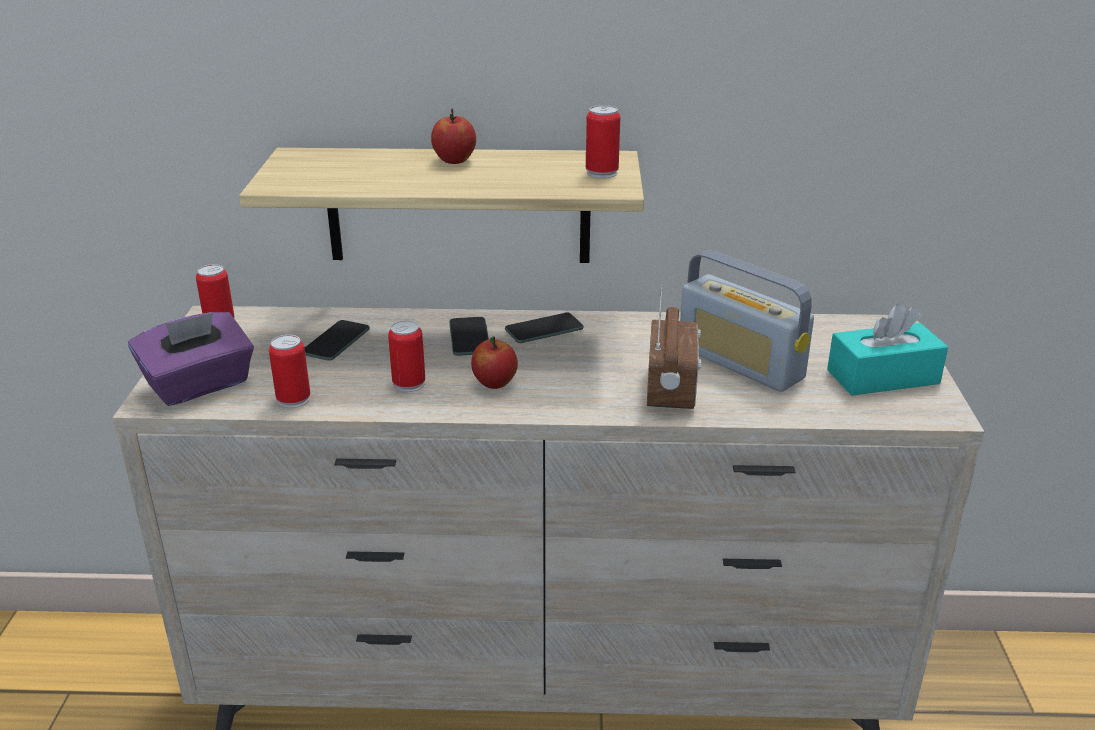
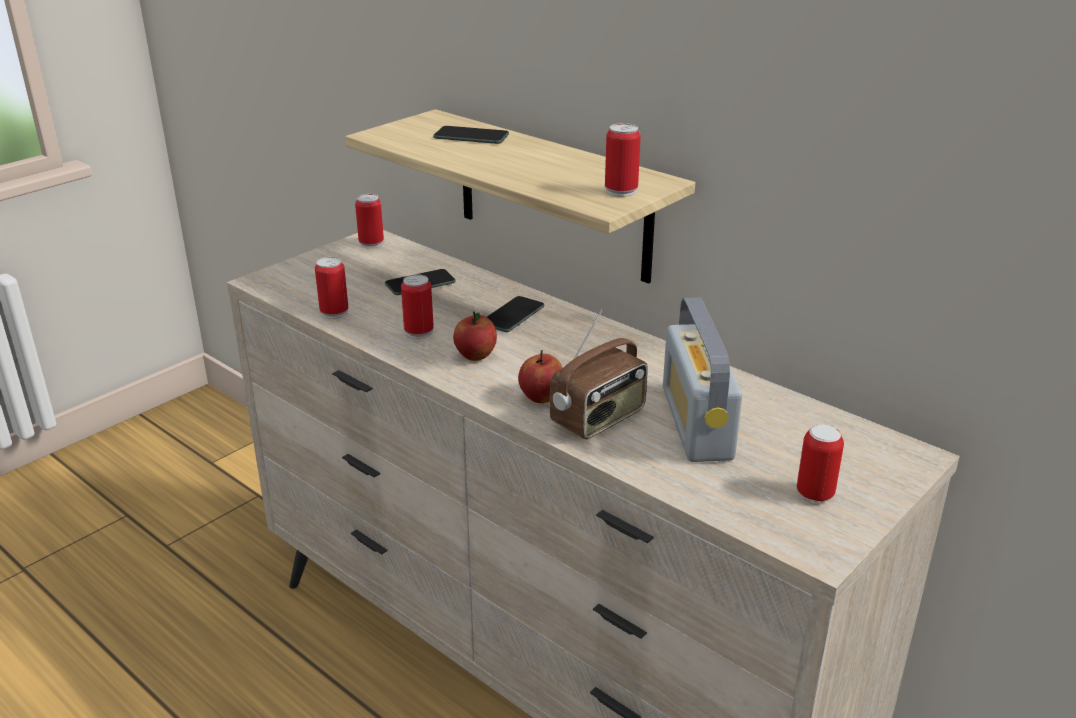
camera: 40 degrees right, 0 degrees up
(199, 385) = (298, 281): purple tissue box -> none
(454, 160) = (530, 150): apple -> apple (541, 398)
(544, 329) = (578, 331): phone -> phone (471, 136)
(883, 377) = (815, 494): turquoise tissue box -> can

